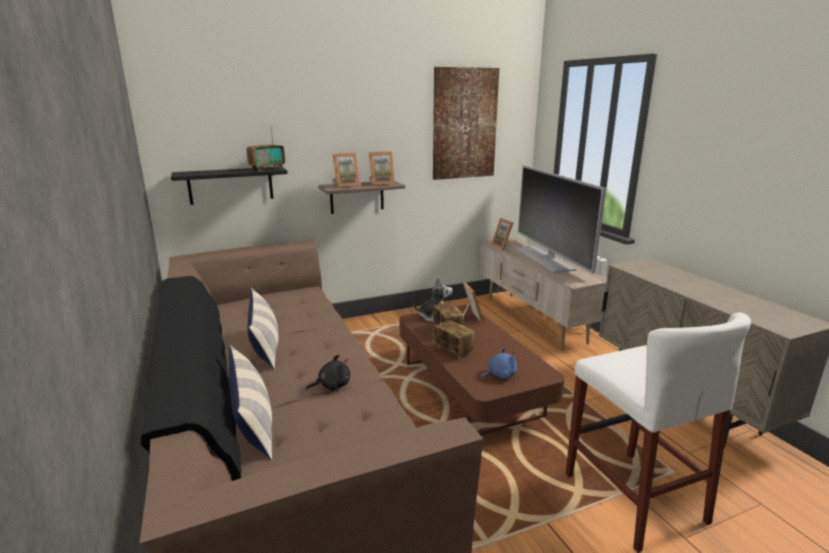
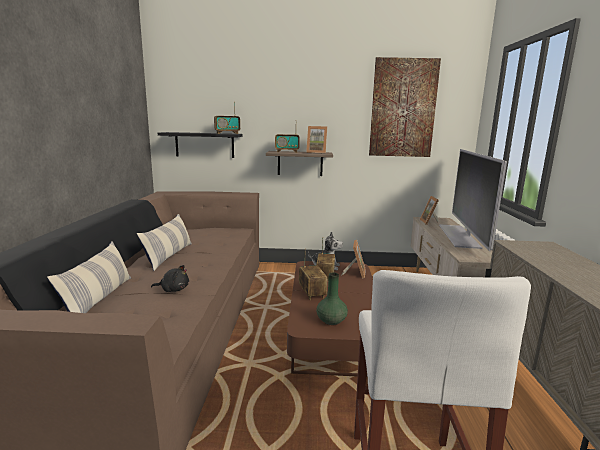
camera: 25 degrees right, 5 degrees down
(346, 185) = (287, 152): picture frame -> radio
(499, 375) = (331, 320): blue plush toy -> green vase

